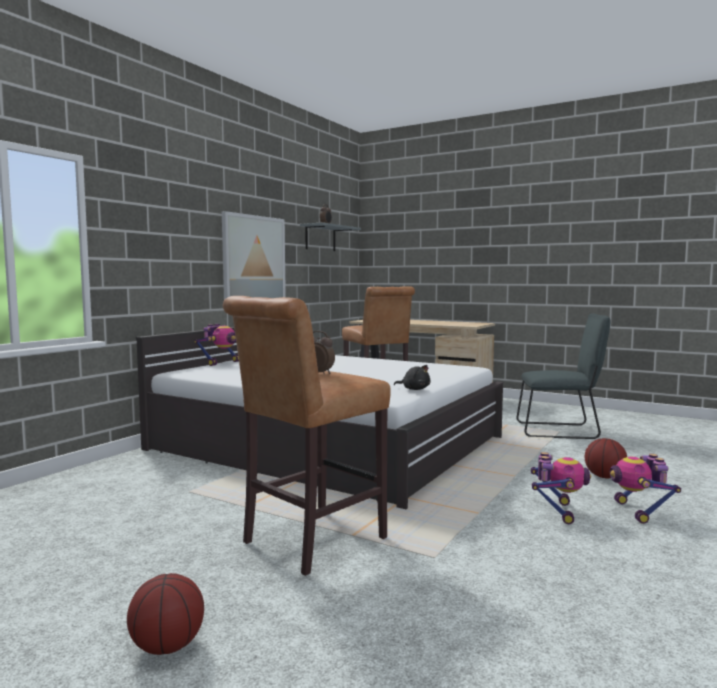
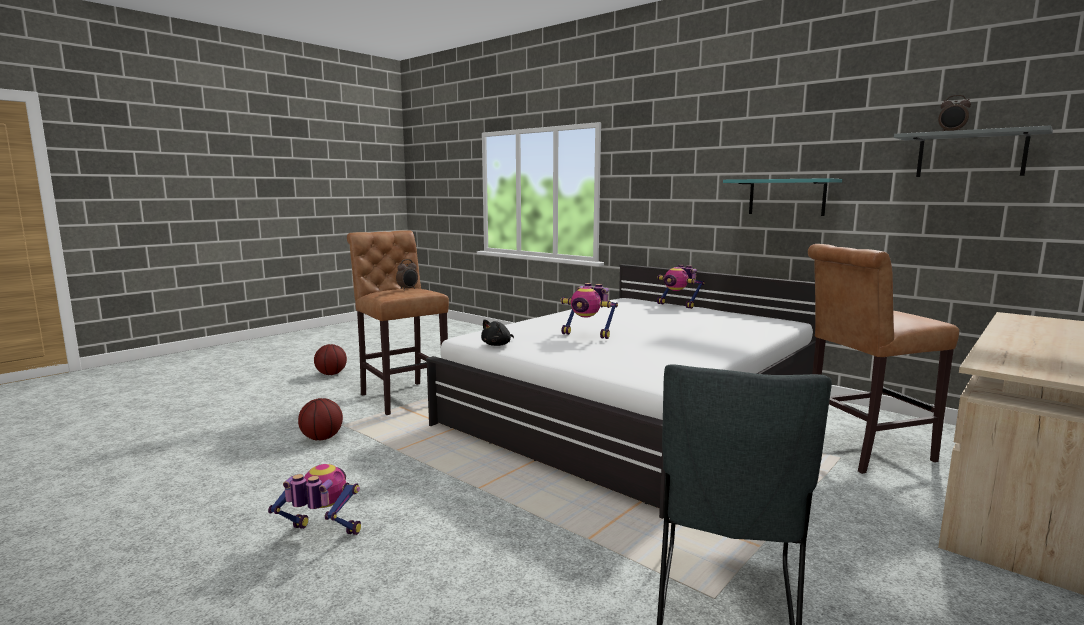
camera: 100 degrees right, 5 degrees up
(254, 260) = (786, 197): picture -> turquoise shelf
(557, 512) = (367, 487): toy robot -> toy robot (588, 334)
(605, 477) = (439, 555): basketball -> basketball (321, 438)

